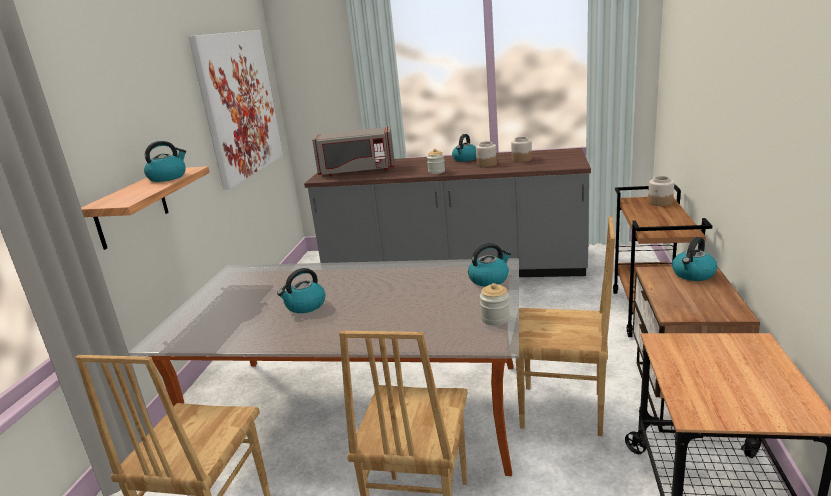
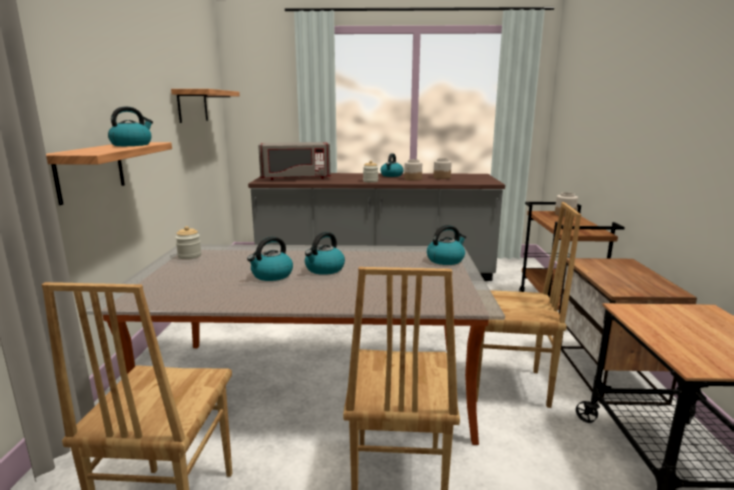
camera: 10 degrees left, 5 degrees down
(239, 105) = (192, 106): picture -> shelf
(495, 318) = (467, 288): jar -> jar (189, 256)
(693, 274) = (618, 264): kettle -> kettle (324, 269)

